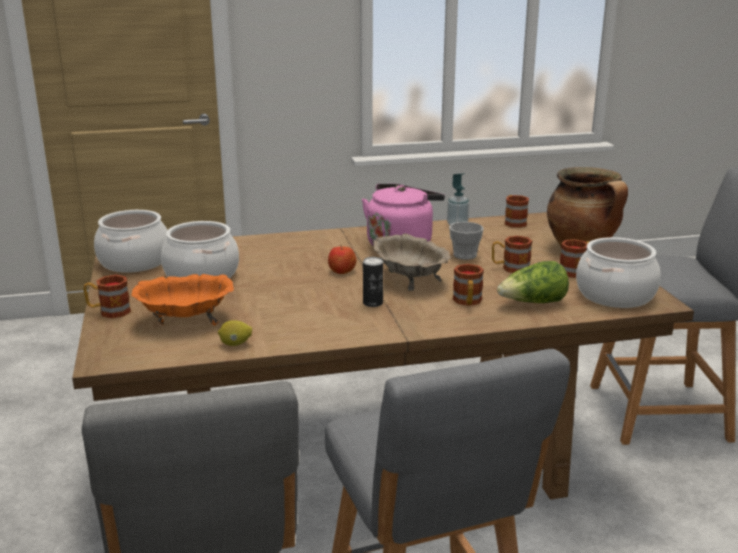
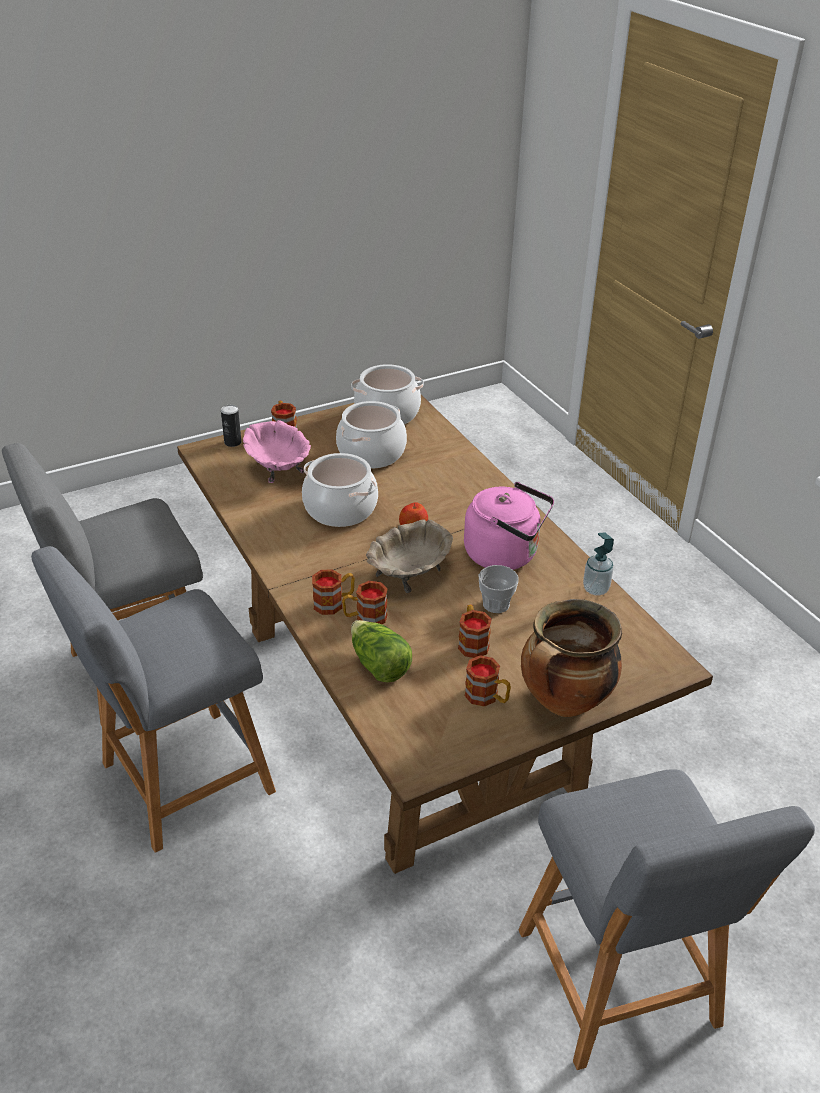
camera: 75 degrees right, 15 degrees up
(185, 320) = (277, 467): orange bowl -> pink bowl
(235, 344) = (241, 500): lemon -> none
(373, 303) = (343, 557): can -> can (232, 442)
(513, 222) = (637, 636): mug -> mug (334, 603)
(615, 294) = (425, 731): cooking pot -> cooking pot (341, 509)

